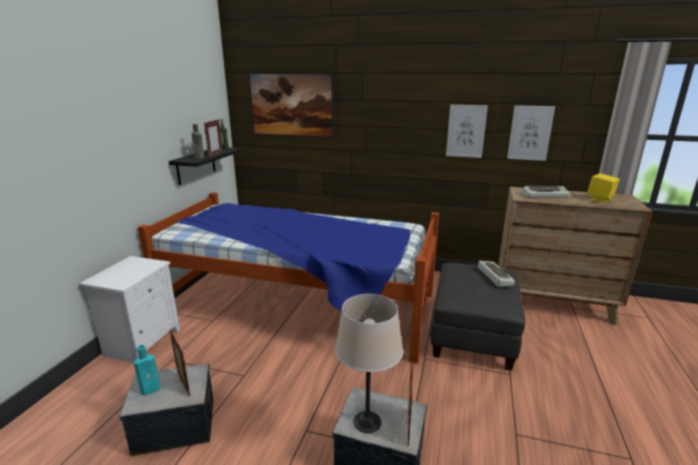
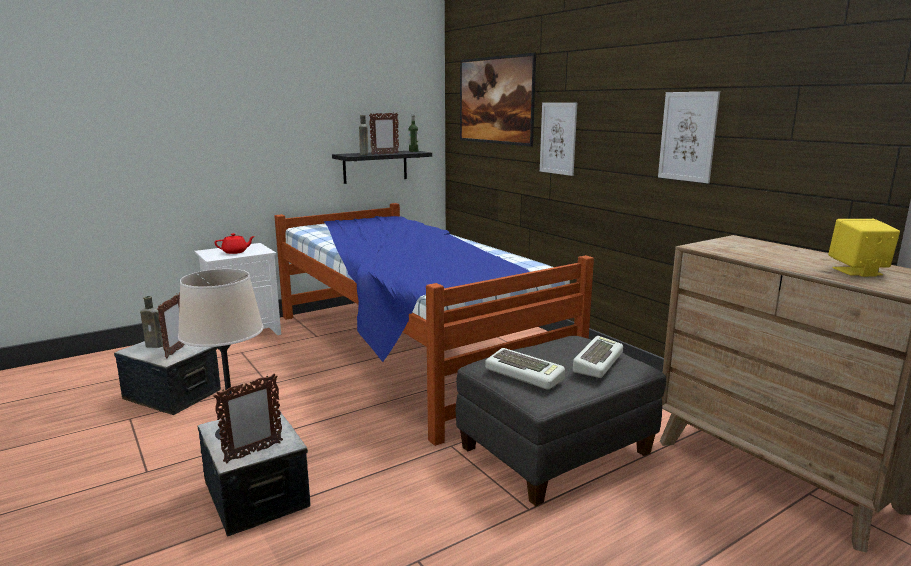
camera: 40 degrees right, 5 degrees down
(130, 272) = (235, 252): none -> red teapot
(152, 389) = (156, 345): turquoise bottle -> brown bottle
(530, 133) = (787, 141): picture -> picture (558, 138)
(545, 195) = (757, 251): keyboard -> keyboard (525, 374)

